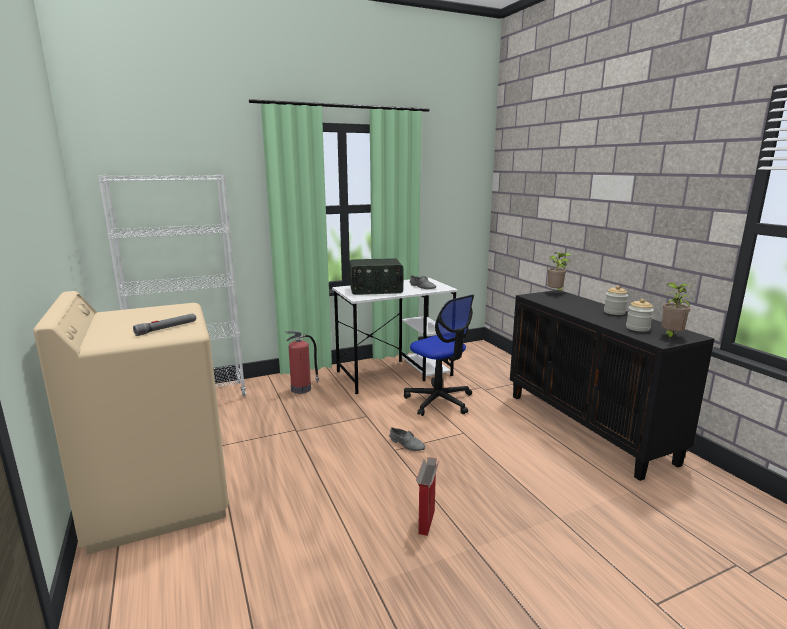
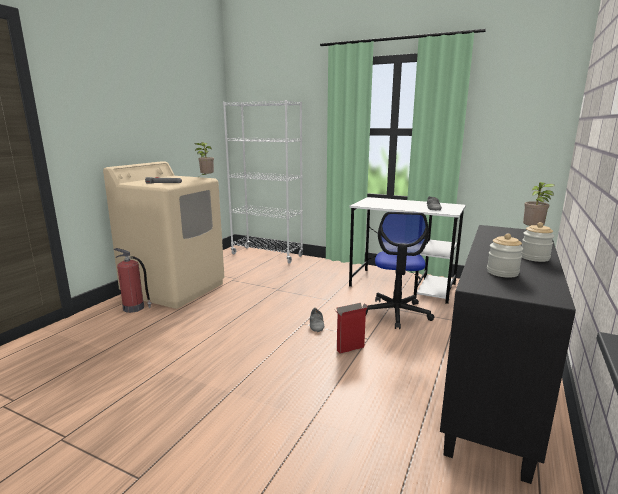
camera: 50 degrees right, 0 degrees up
(302, 389) = (325, 271): fire extinguisher -> fire extinguisher (134, 308)
(376, 290) = (389, 203): radio -> none
(426, 522) = (237, 365): cardboard box -> cardboard box (350, 349)
(670, 336) = (513, 288): potted plant -> potted plant (206, 178)

